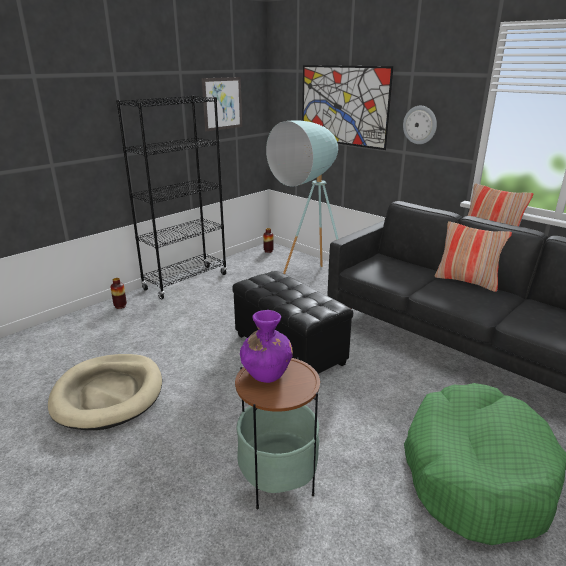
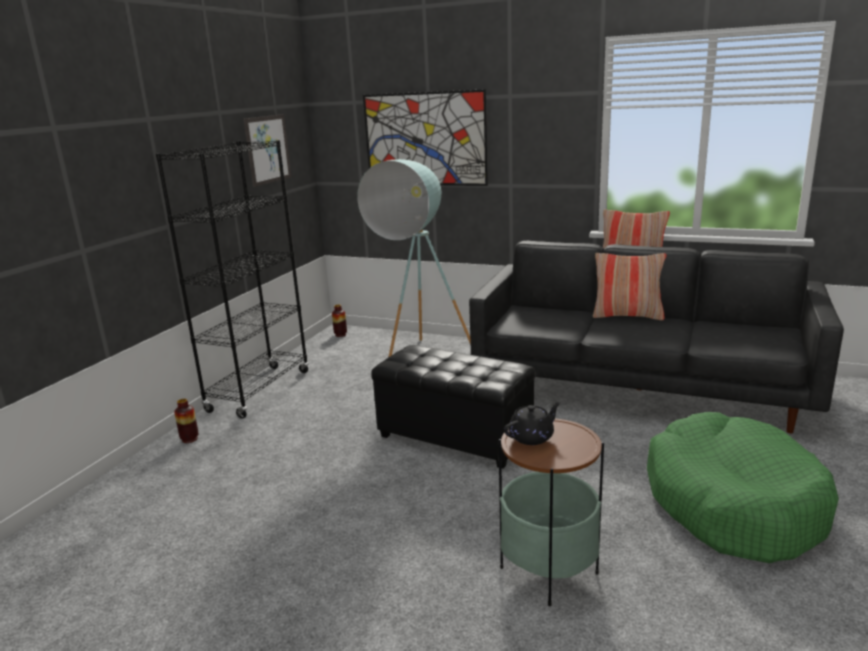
camera: 20 degrees left, 5 degrees down
(108, 394) = (265, 544): beige dog bed -> none
(266, 372) = (532, 437): purple vase -> black teapot
(420, 125) = (527, 152): wall clock -> none

